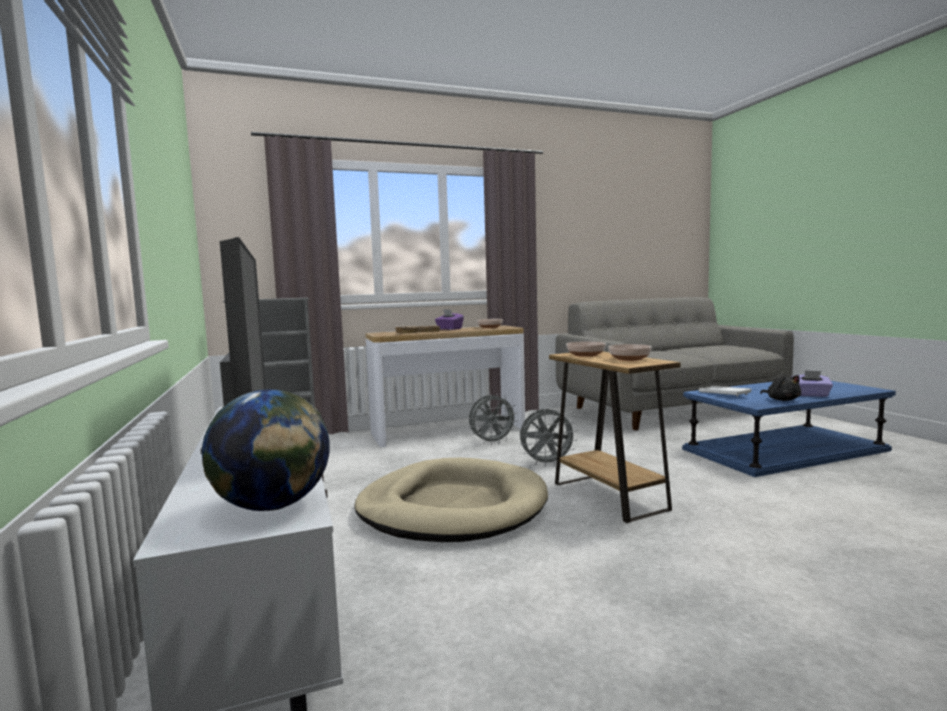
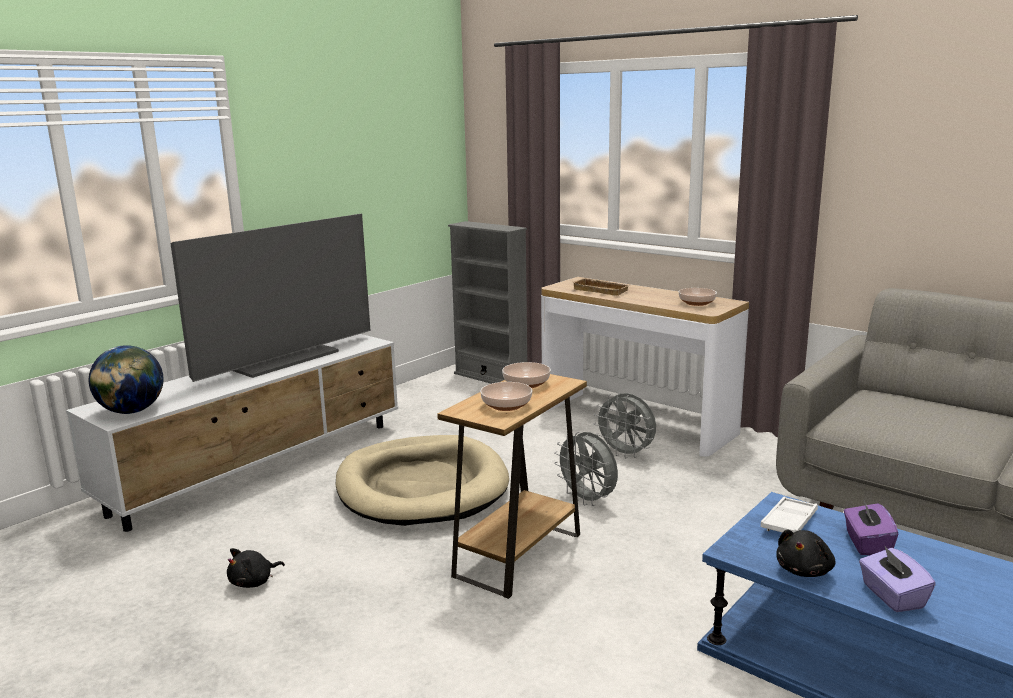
camera: 60 degrees right, 10 degrees up
(449, 329) = (653, 293): purple tissue box -> purple tissue box (866, 544)
(567, 621) = (254, 582): none -> black plush toy

